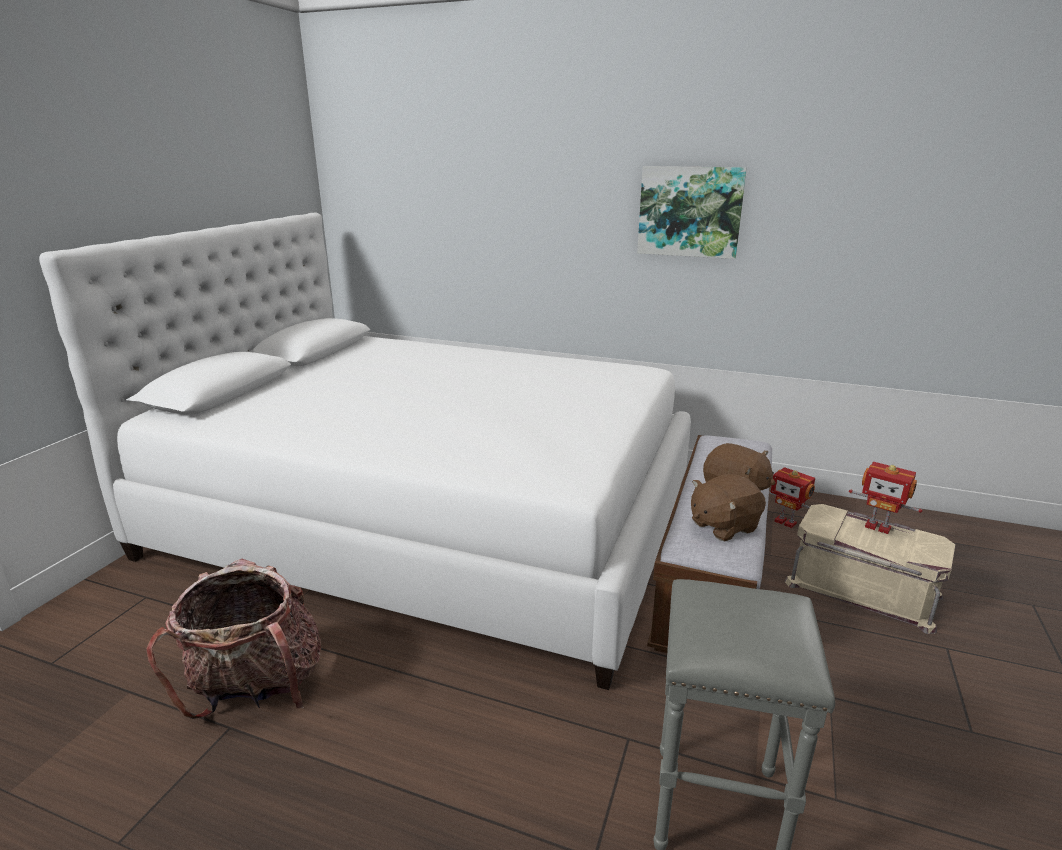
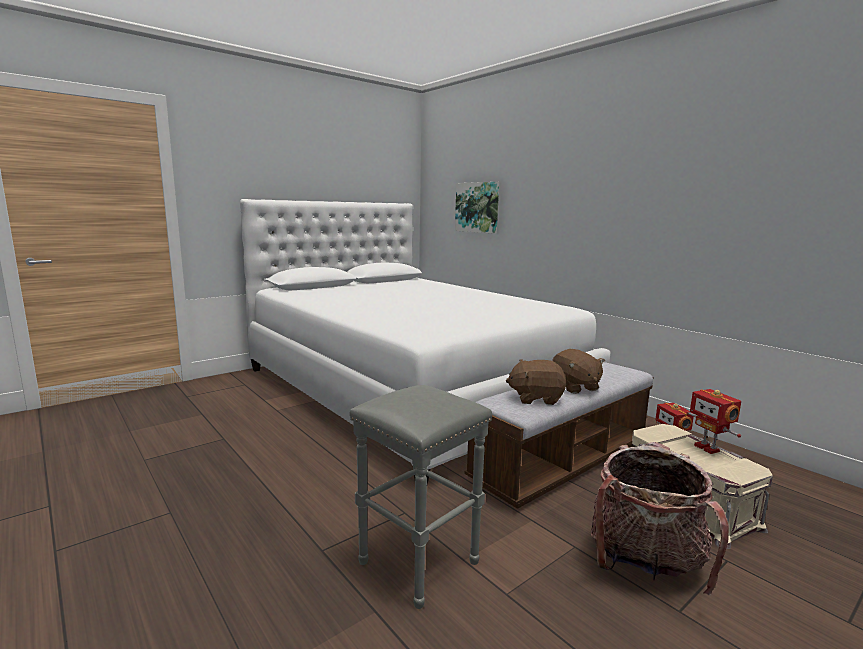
camera: 30 degrees right, 10 degrees down
(258, 689) = (249, 429): backpack -> backpack (644, 564)
(690, 211) = (625, 197): picture -> picture (477, 207)

